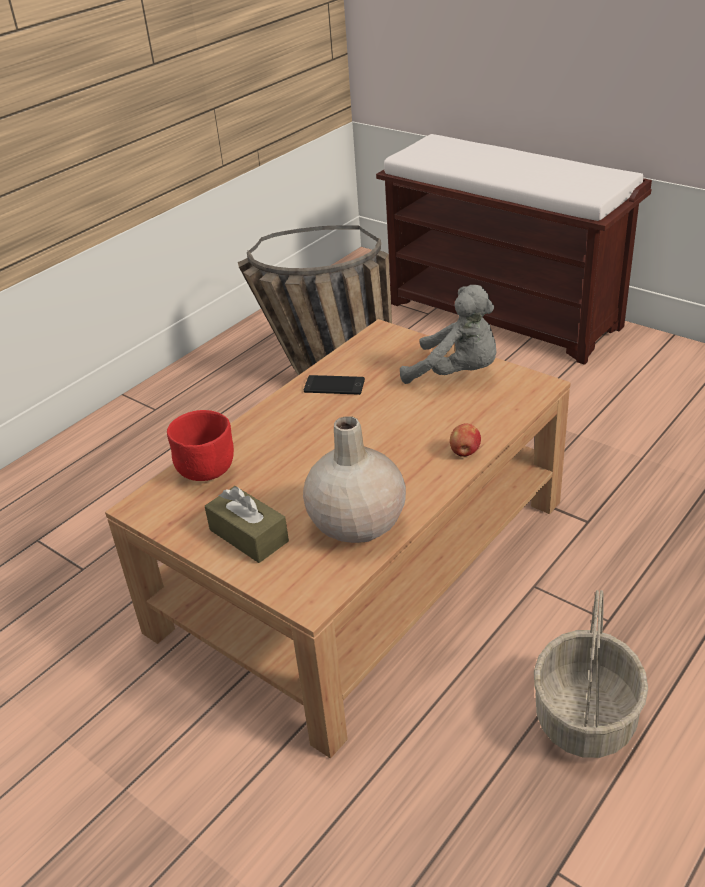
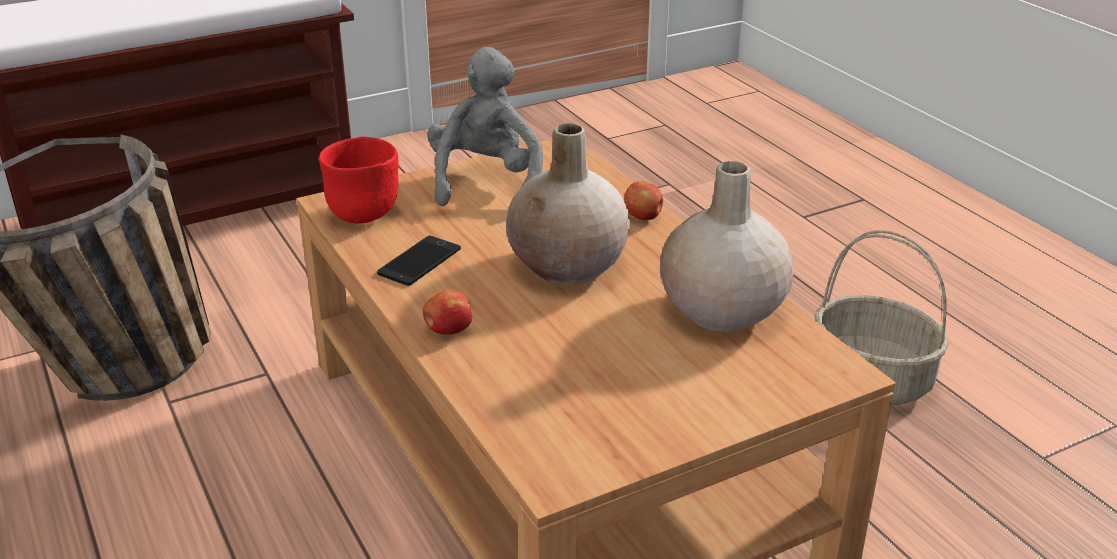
camera: 70 degrees left, 5 degrees down
(207, 472) = (523, 400): red bowl -> red bowl (365, 214)
(248, 535) = (692, 392): brown tissue box -> none
(264, 422) = (448, 331): none -> apple
(369, 441) = (568, 266): none -> beige vase
(457, 373) = (486, 182): grey plush toy -> grey plush toy turned 45 degrees counterclockwise

